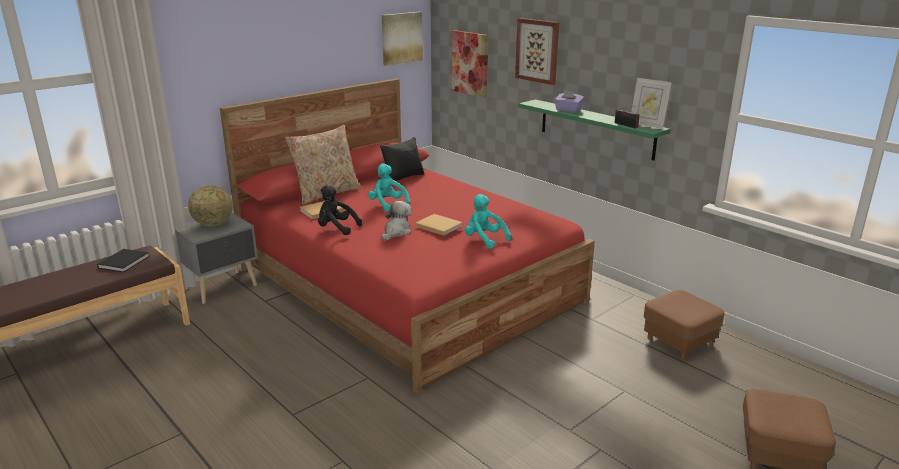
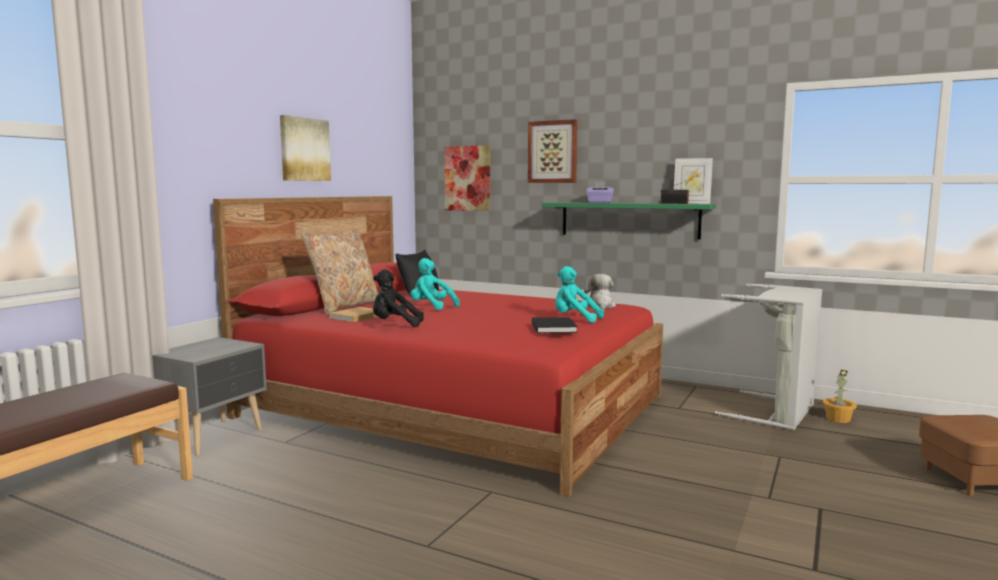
camera: 20 degrees left, 15 degrees down
(125, 261) = (98, 388): black book -> black book (553, 327)
(213, 225) = (207, 347): globe -> none
(396, 232) = (472, 321): plush toy -> plush toy (600, 306)
(401, 38) = (390, 154): picture -> picture (304, 149)
(437, 226) = (512, 313): beige book -> none
(679, 341) = (777, 413): brown ottoman -> grey laundry basket
(731, 359) = (838, 419): none -> potted plant

